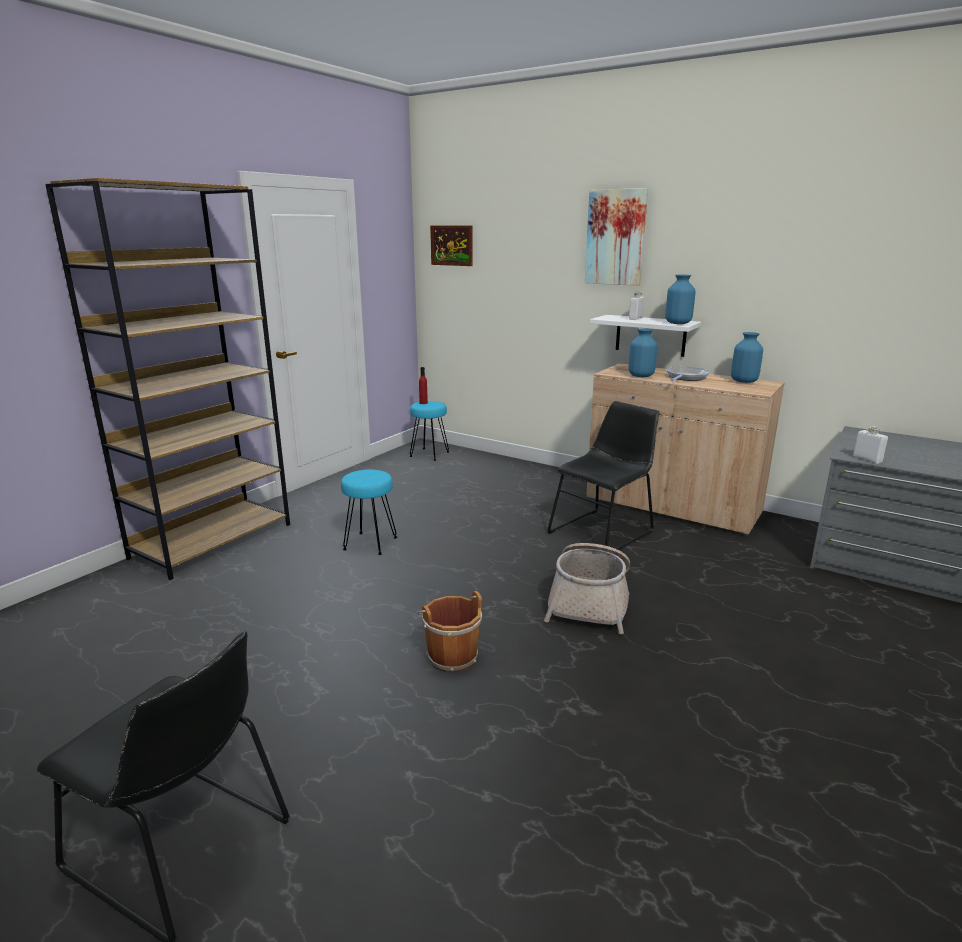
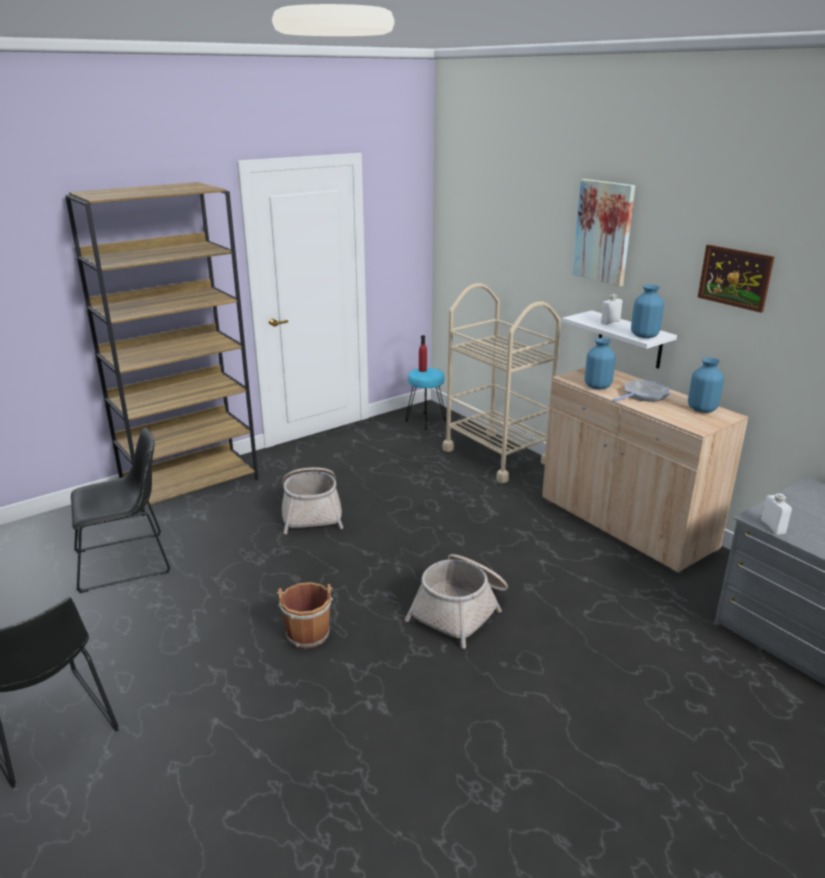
camera: 20 degrees right, 5 degrees up
(371, 543) = (312, 511): turquoise stool -> basket
(451, 245) = (463, 215): picture -> picture (735, 277)
(517, 472) = (496, 456): none -> beige cart
(603, 531) = (531, 539): black chair -> black chair (127, 561)

